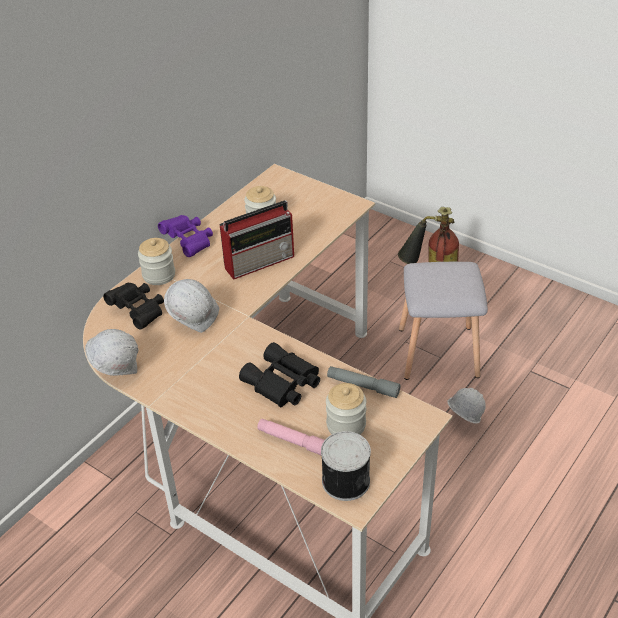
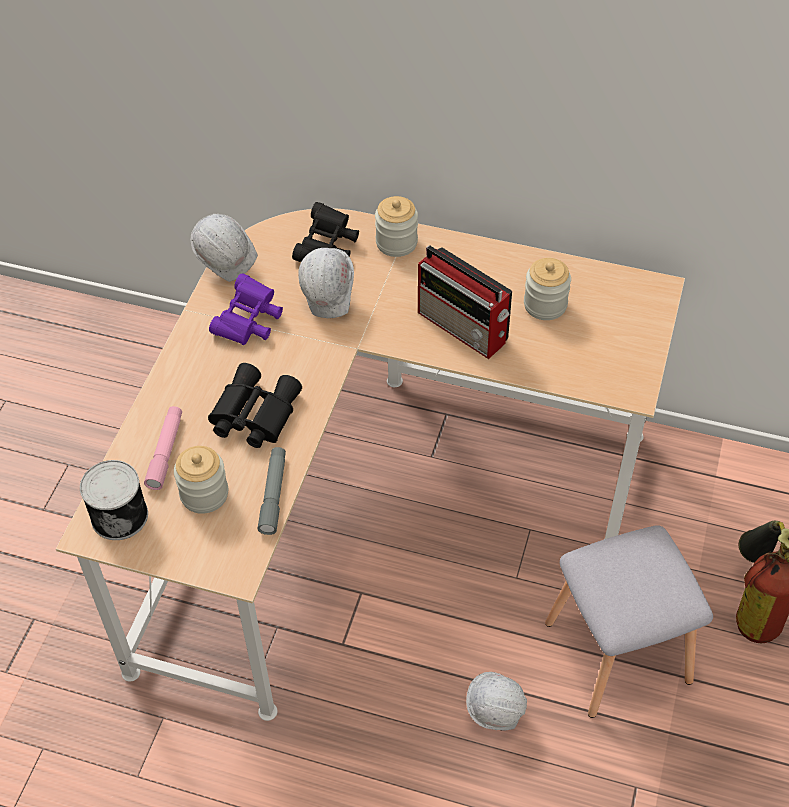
camera: 70 degrees right, 10 degrees up
(189, 242) = (470, 248): purple binoculars -> purple binoculars (249, 322)

